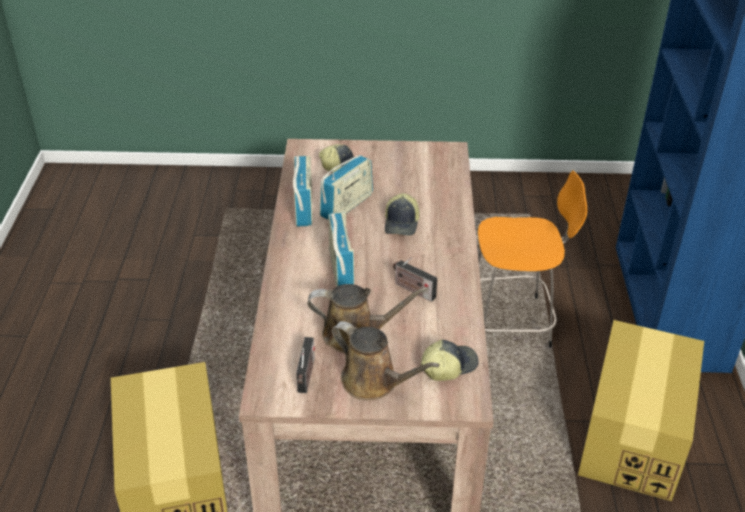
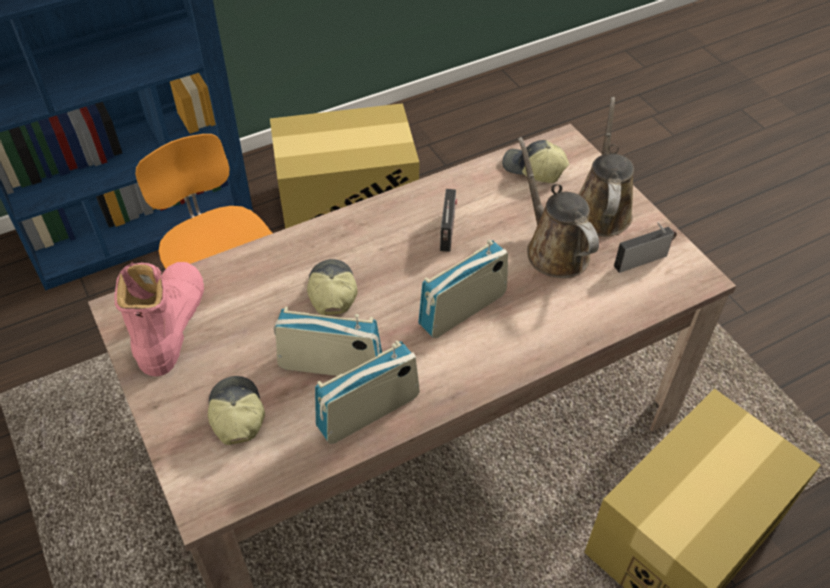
camera: 120 degrees left, 10 degrees up
(402, 223) = (331, 292): cap -> cap turned 75 degrees counterclockwise
(426, 163) = (170, 324): none -> pink boot

